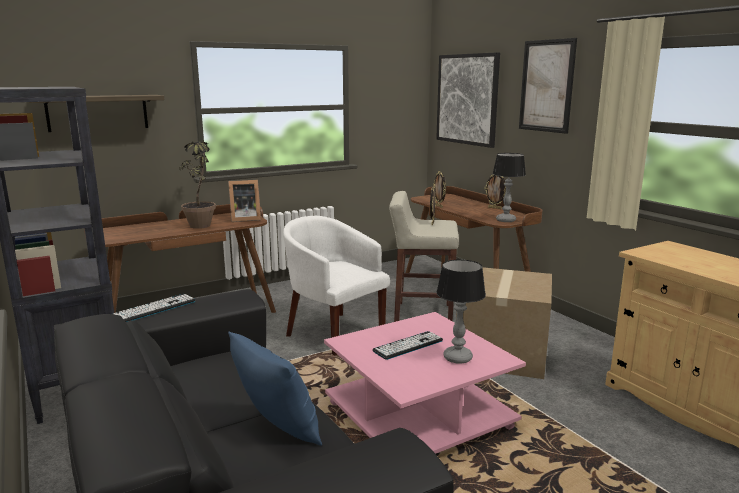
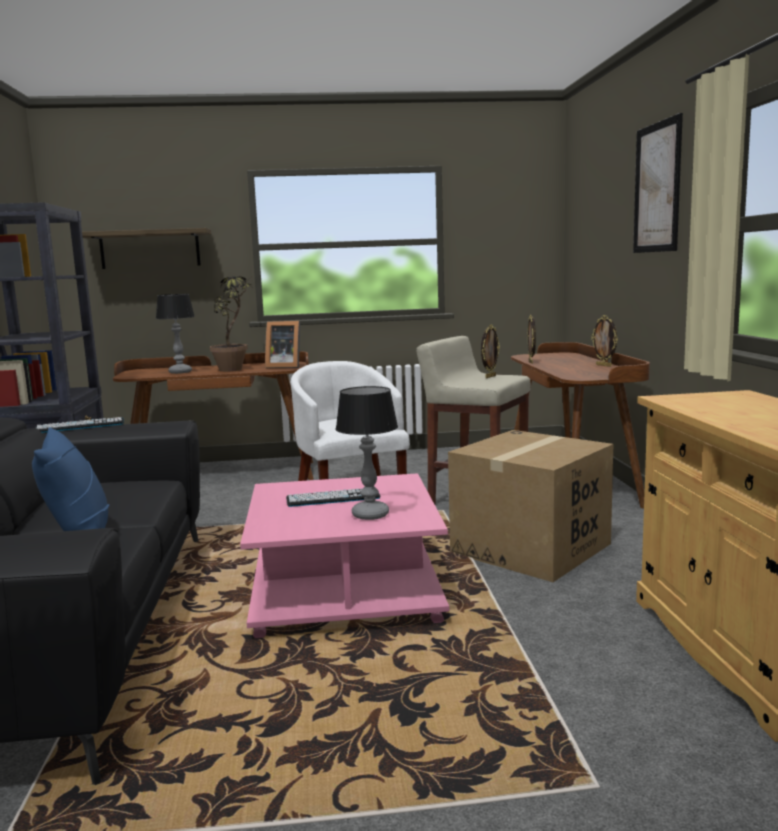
camera: 25 degrees right, 5 degrees down
(467, 99) = (592, 223): picture -> none
(506, 220) = (591, 376): table lamp -> table lamp (181, 372)

